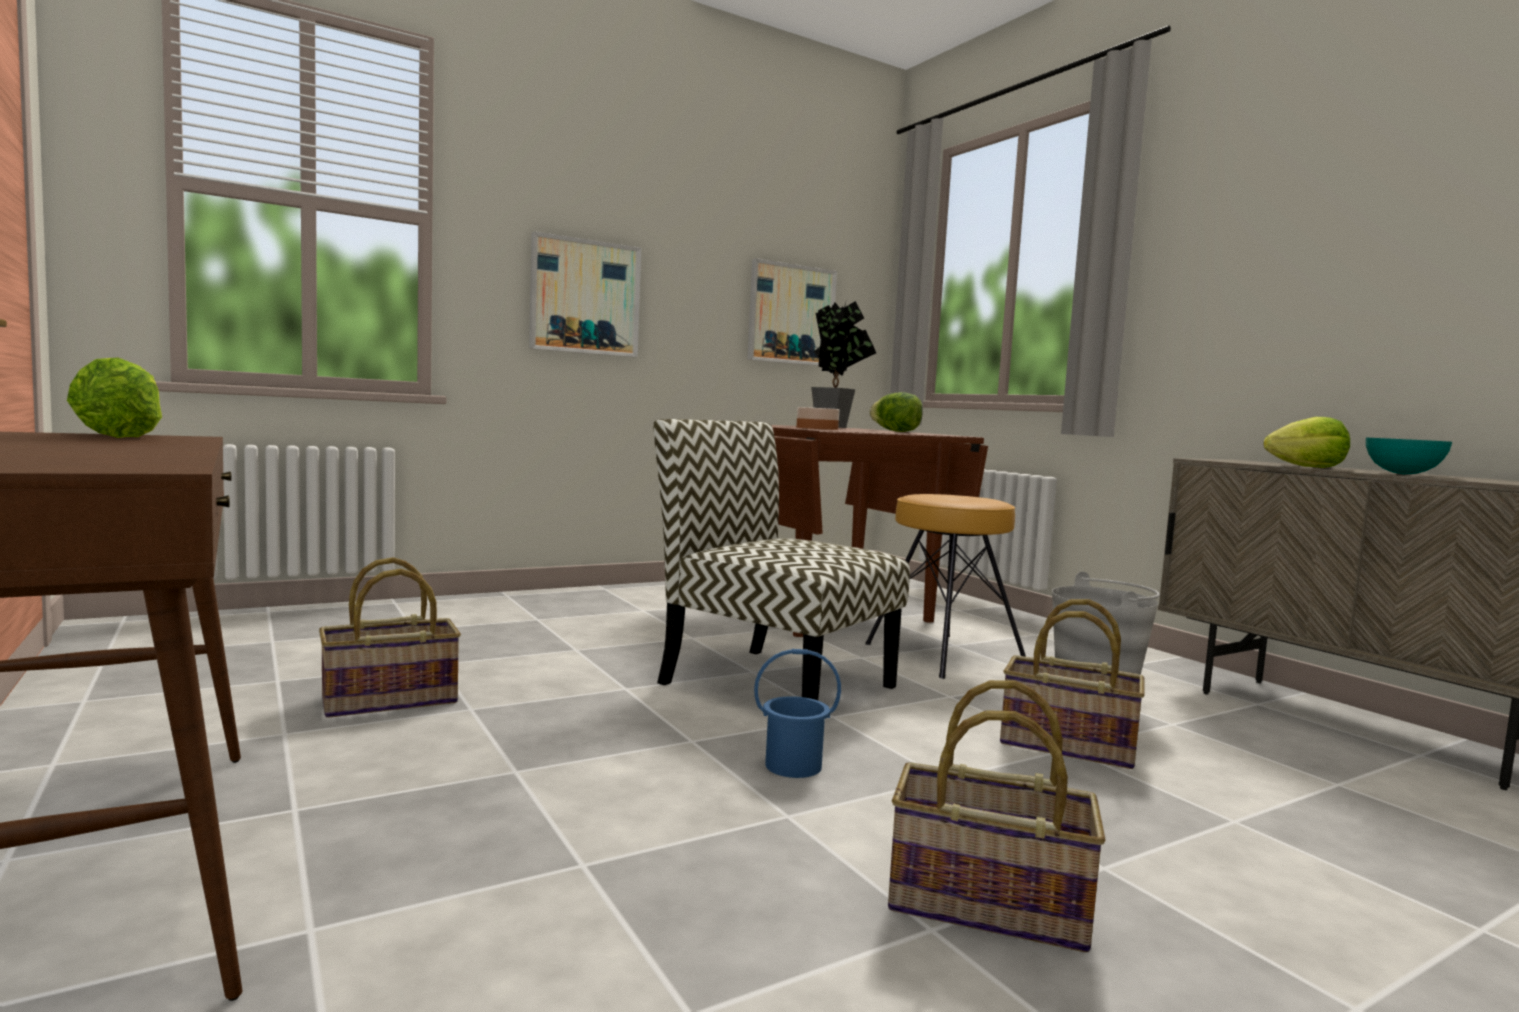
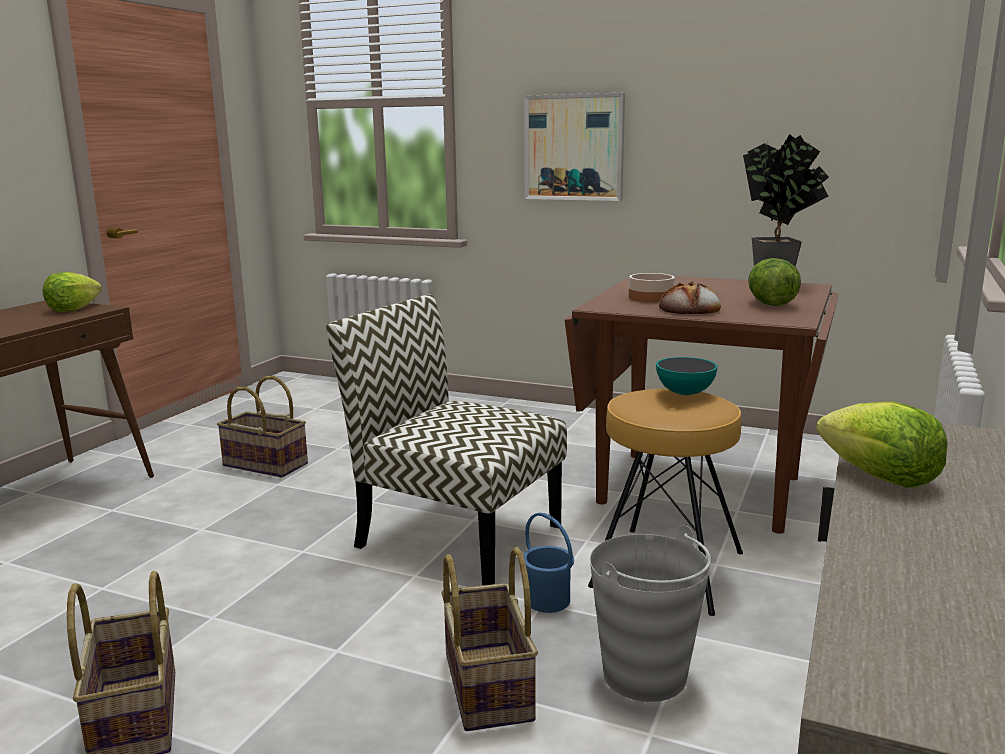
camera: 55 degrees right, 10 degrees up
(774, 684) = (456, 535): chair -> chair turned 60 degrees counterclockwise
(791, 314) = (814, 139): picture -> none
(792, 765) = (297, 593): blue bucket -> blue bucket (548, 600)
(876, 431) = (690, 309): none -> bread
(1403, 474) = (885, 534): bowl -> bowl (685, 393)

